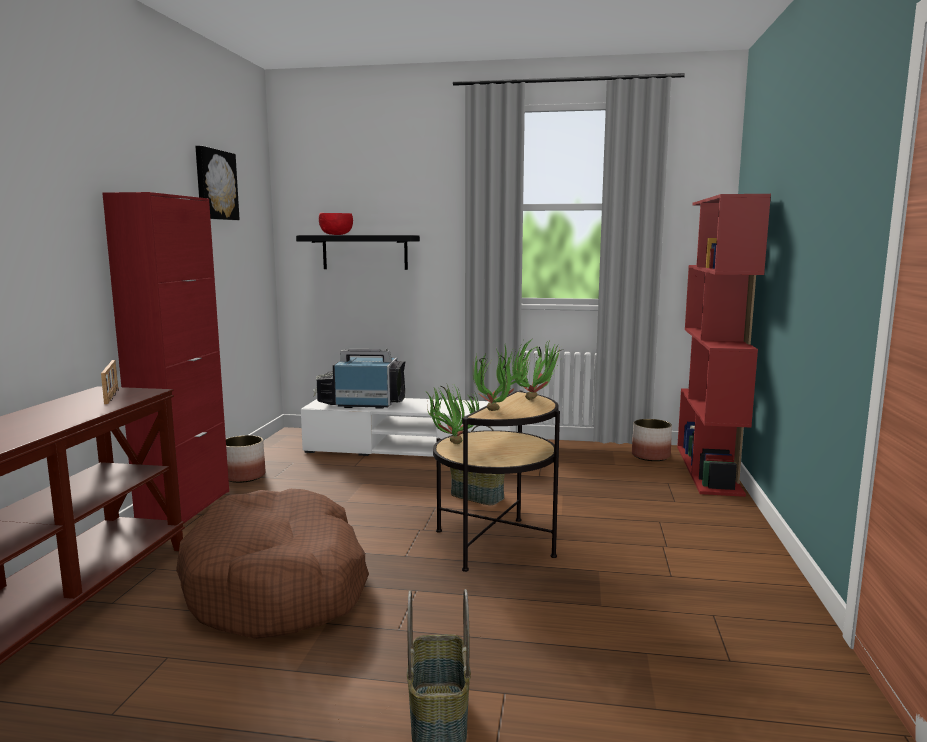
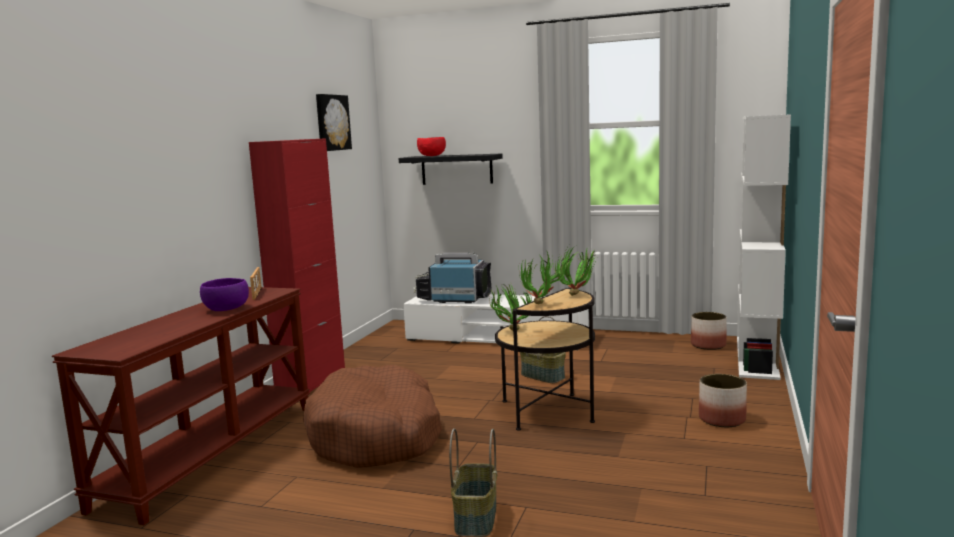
camera: 10 degrees right, 0 degrees up
(64, 417) = (227, 309): none -> purple bowl
(244, 476) = (357, 358): planter -> planter (722, 419)
(709, 469) = (757, 357): red bookcase -> white bookcase

